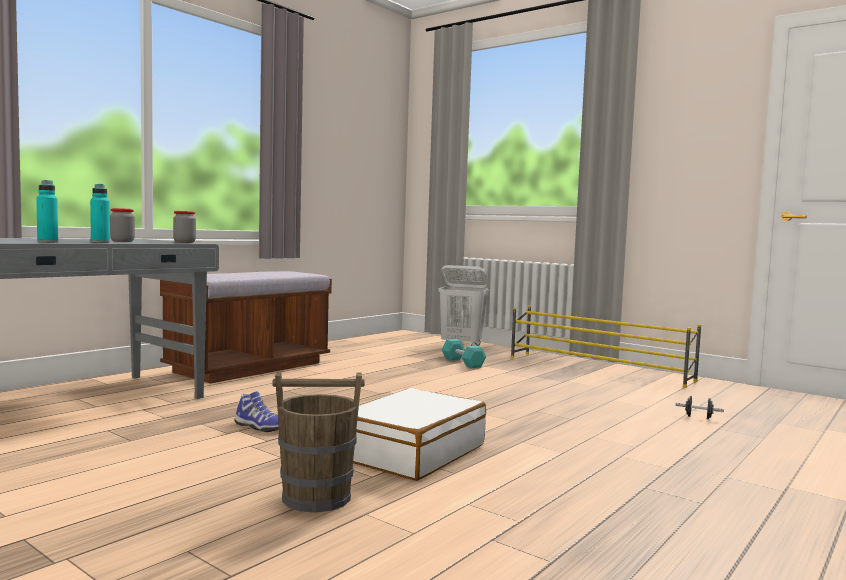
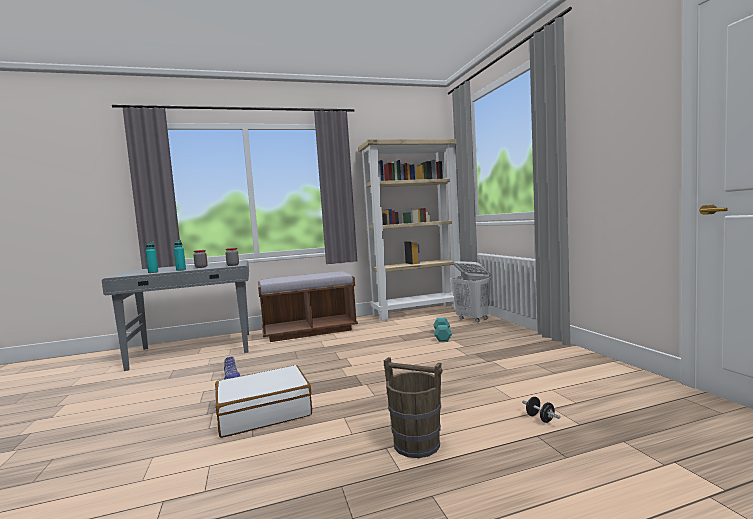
camera: 35 degrees right, 0 degrees up
(315, 497) = (157, 437): brown bucket -> brown bucket (416, 444)
(371, 340) = (418, 312): none -> beige bookcase
(598, 369) = (544, 351): yellow shoe rack -> none

